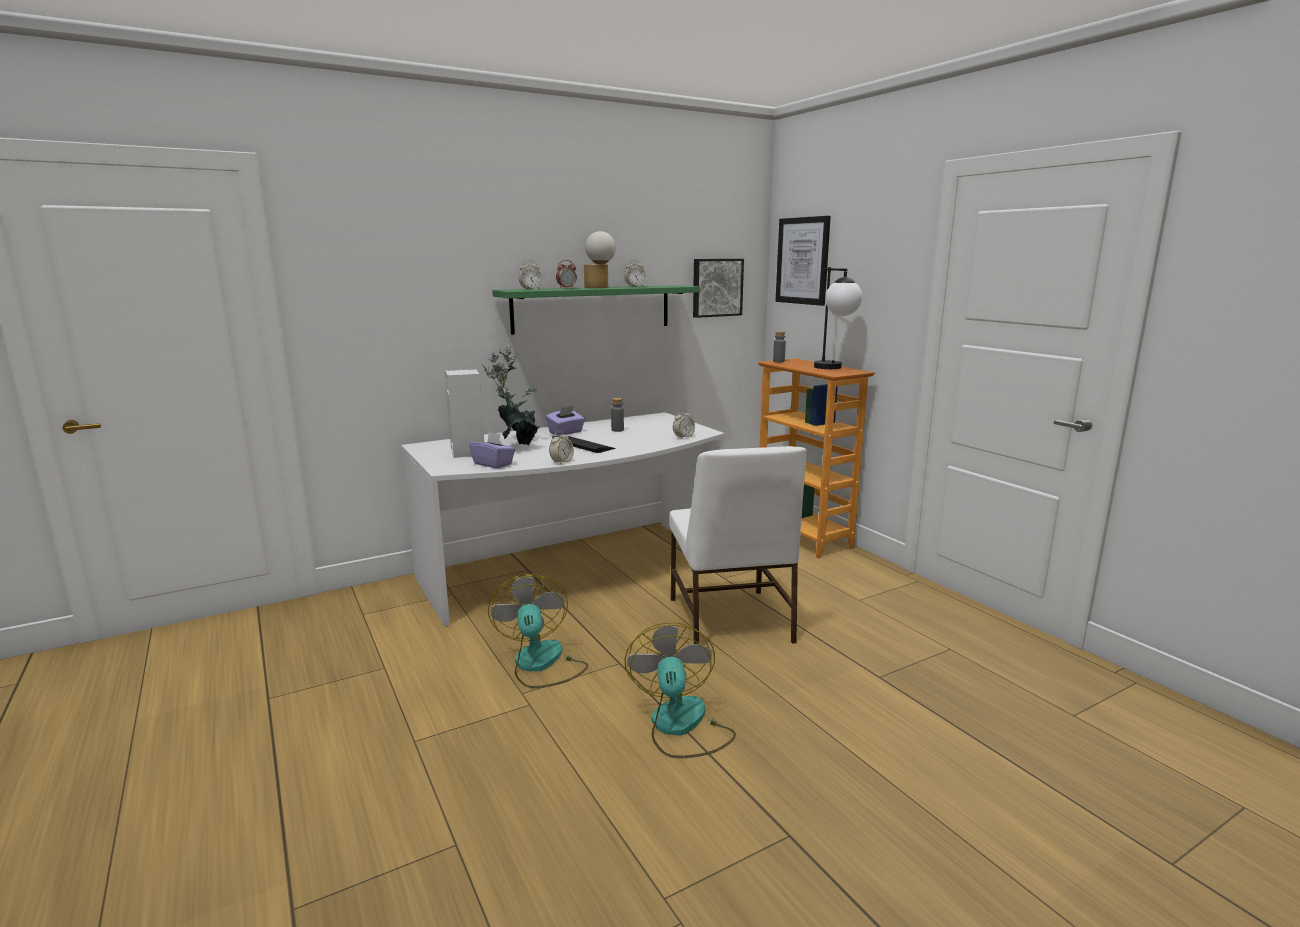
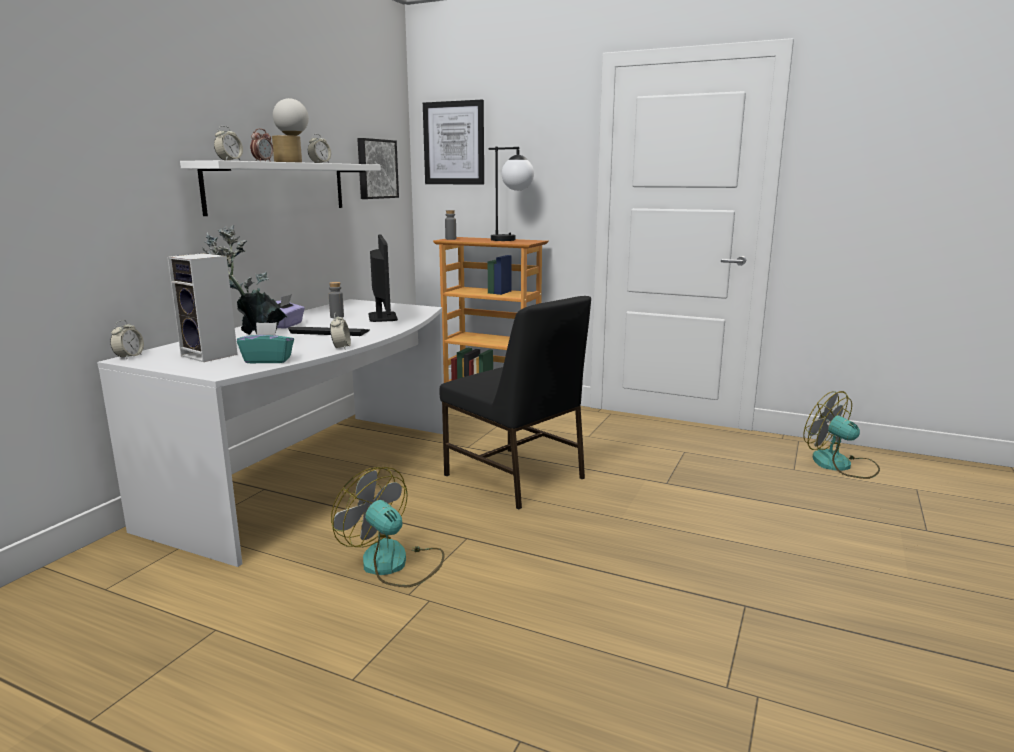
camera: 35 degrees left, 0 degrees up
(493, 464) = (268, 360): purple tissue box -> turquoise tissue box
(592, 308) = (278, 187): green shelf -> white shelf
(651, 436) = (382, 317): none -> monitor
(681, 727) = (580, 566): fan -> fan (840, 465)
(683, 437) = (414, 314): alarm clock -> alarm clock (129, 357)
(729, 621) = (515, 478): white chair -> black chair

